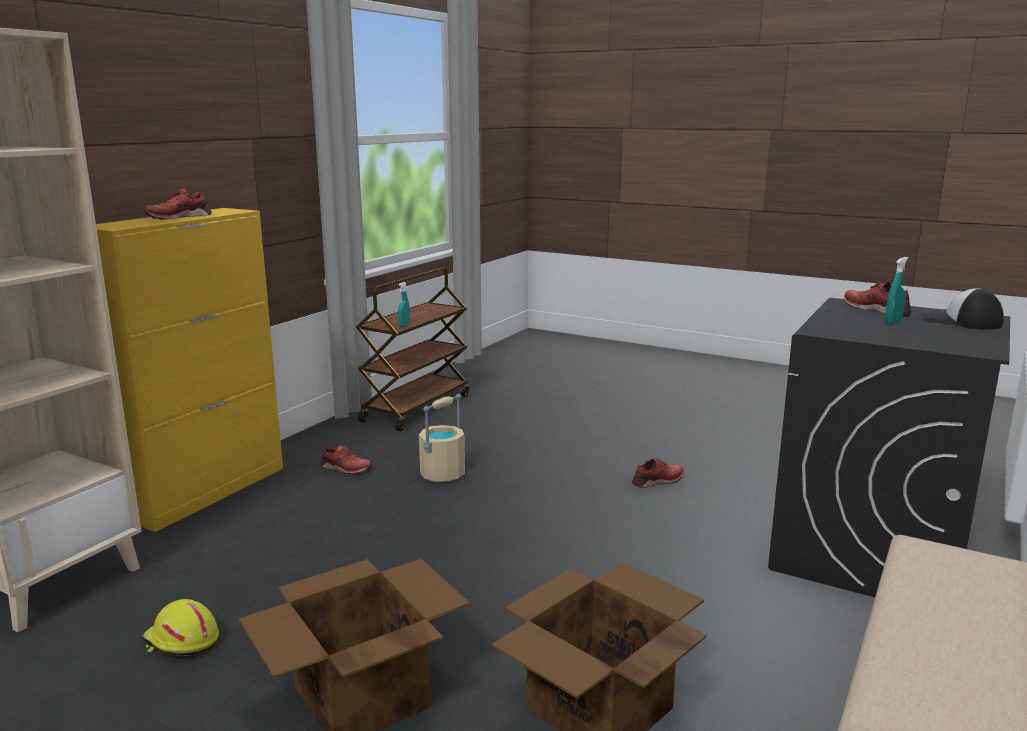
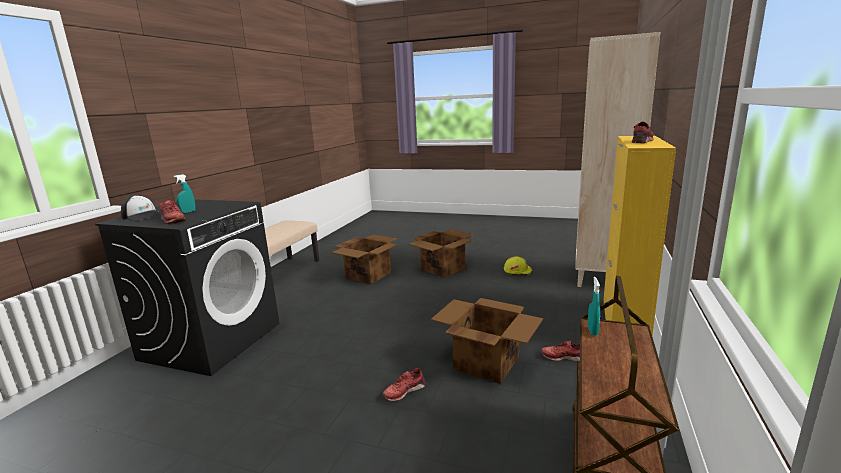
camera: 170 degrees right, 0 degrees up
(442, 474) = (485, 362): beige bucket -> cardboard box
(658, 480) = (314, 381): red shoe -> red shoe (404, 391)

